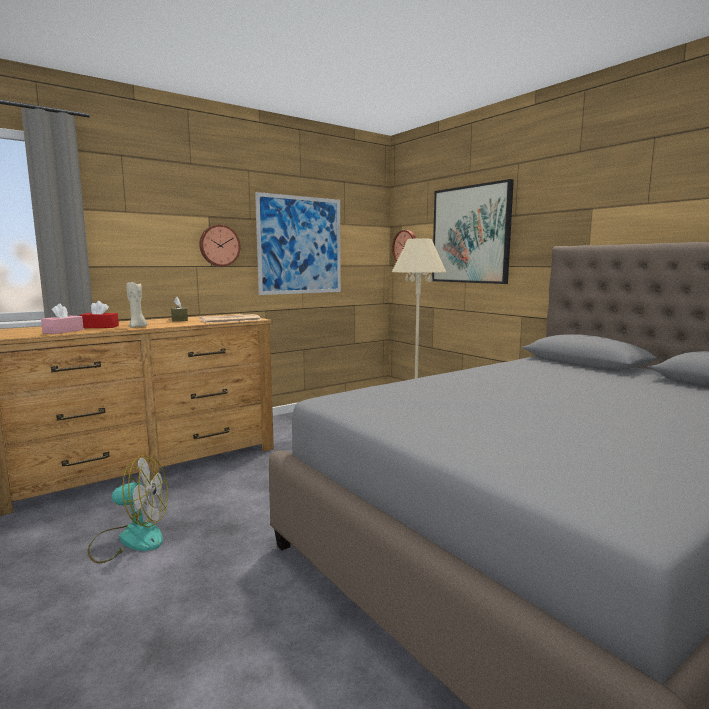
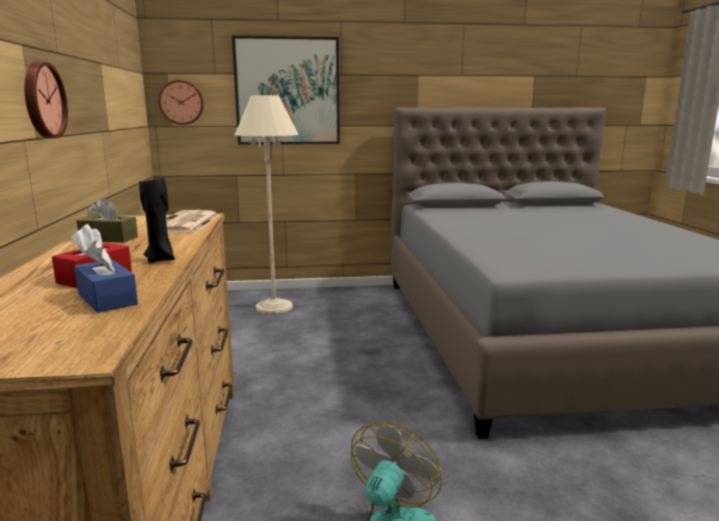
camera: 60 degrees left, 5 degrees up
(63, 331) = (107, 299): pink tissue box -> blue tissue box
(137, 327) = (161, 259): beige candle -> black candle
(300, 245) = (100, 99): picture -> none

